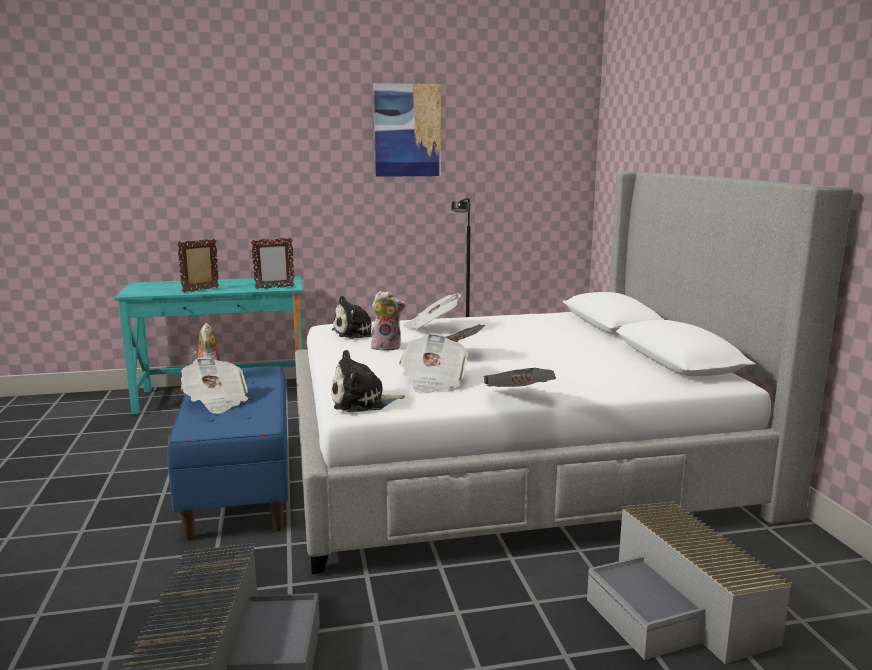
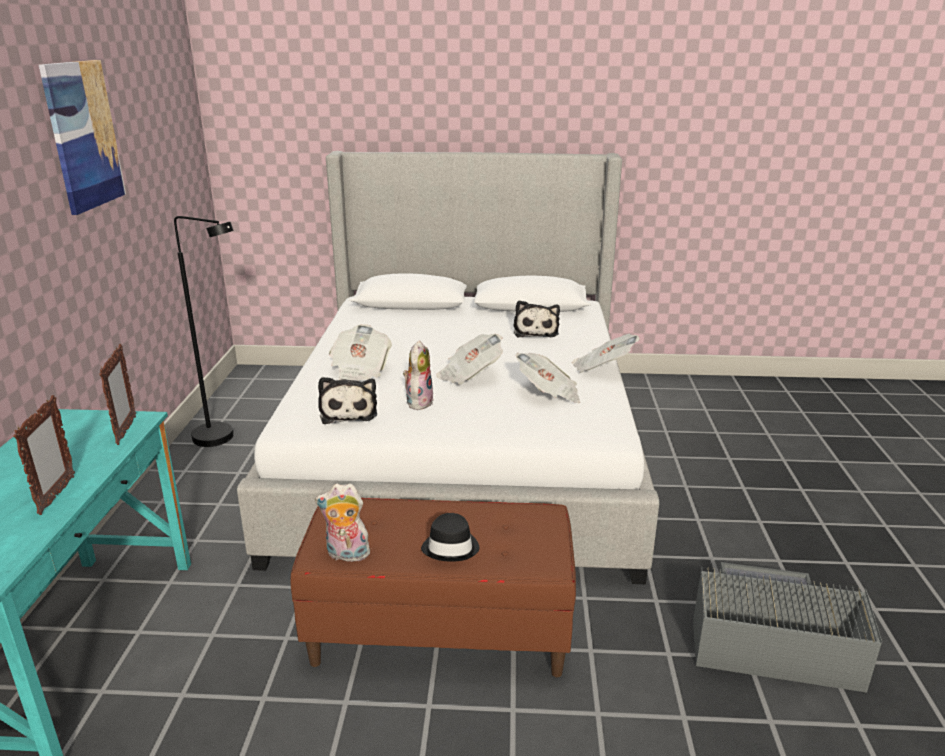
camera: 75 degrees left, 10 degrees up
(201, 290) = (56, 495): picture frame -> picture frame turned 150 degrees counterclockwise
(216, 402) = (451, 547): newspaper -> black hat
(240, 486) = (440, 631): blue bench -> brown bench
(362, 402) = (595, 429): plush toy -> plush toy (535, 331)
(678, 609) = (695, 440): grey storage box -> none

